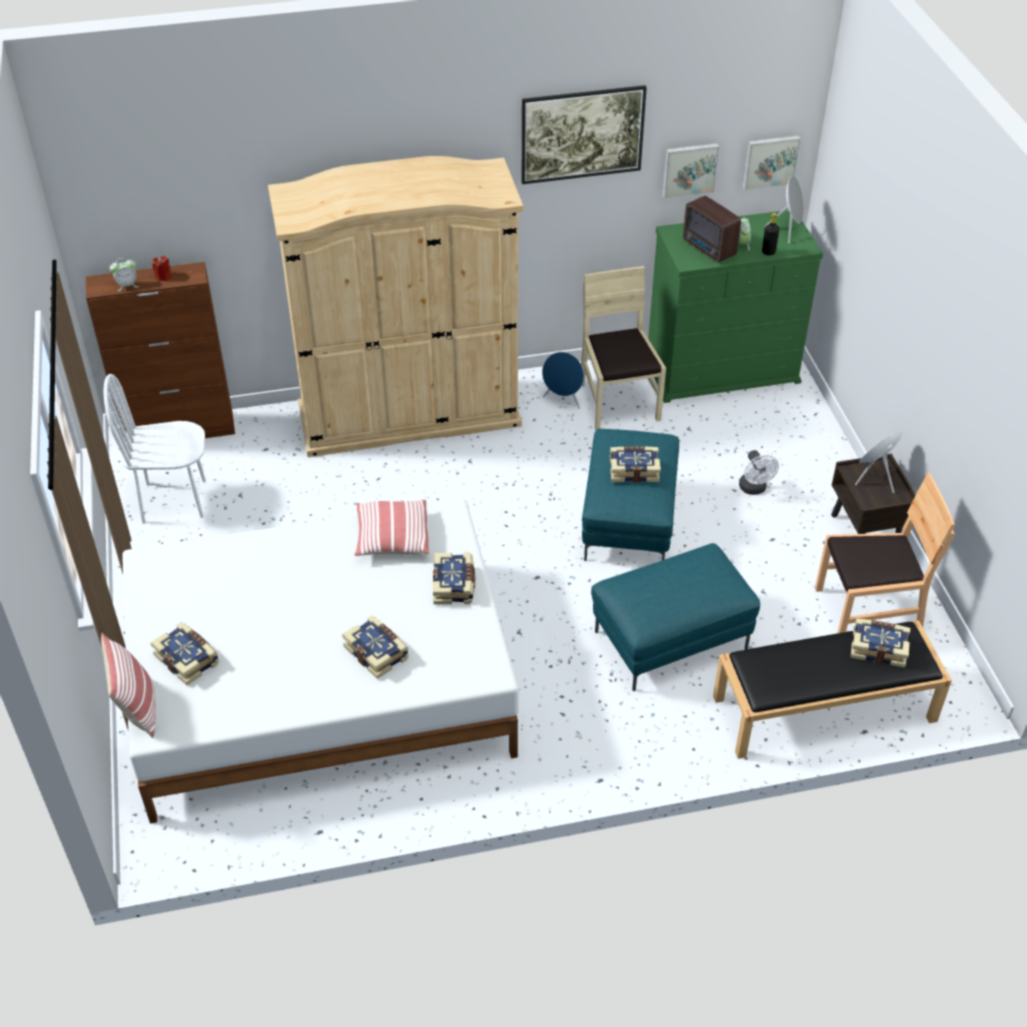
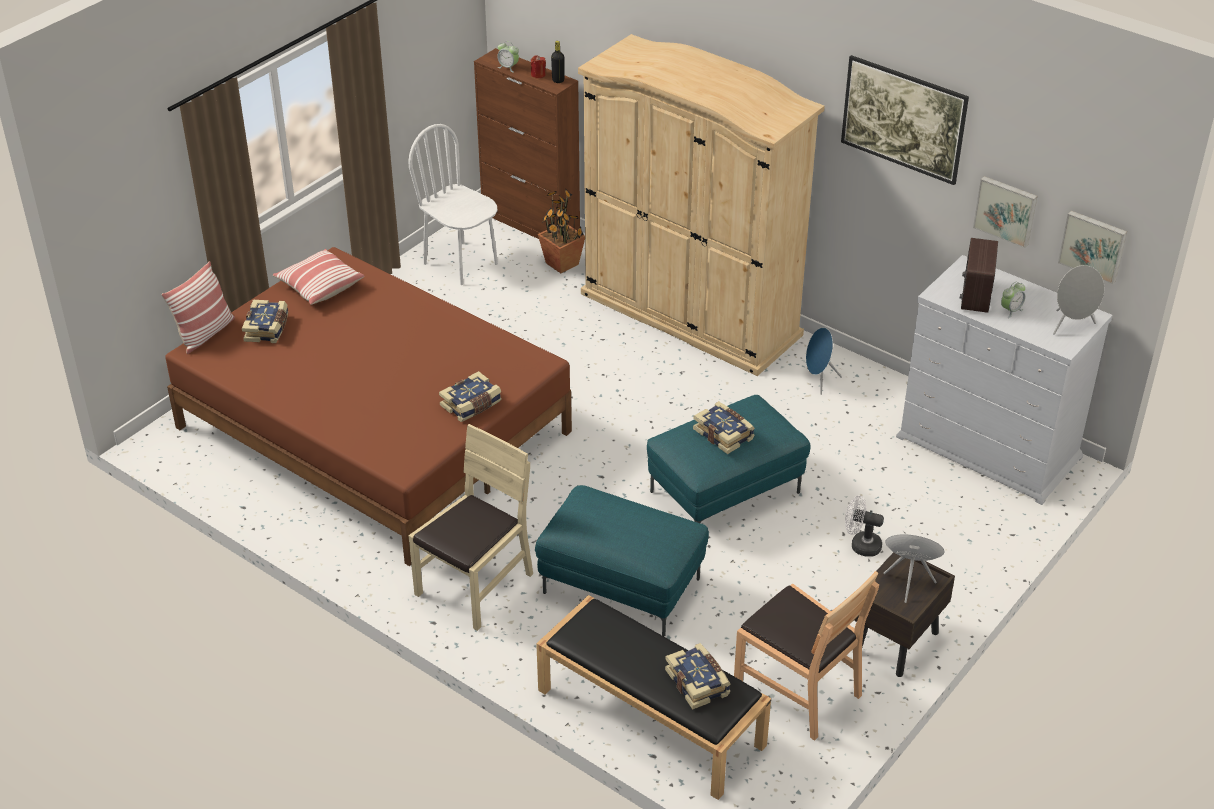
camera: 50 degrees right, 5 degrees down
(256, 445) = (562, 264): none -> potted plant
(320, 681) = (374, 429): white bed -> brown bed
(377, 652) = (365, 406): book -> none
(392, 538) = (483, 350): pillow -> pillow (319, 286)
(618, 401) = (860, 411): beige chair -> beige chair (475, 585)
(721, 369) = (989, 447): green dresser -> white dresser
(754, 489) = (860, 545): white fan -> white fan turned 75 degrees clockwise
(768, 252) = (1022, 329): black bottle -> black bottle (558, 80)

